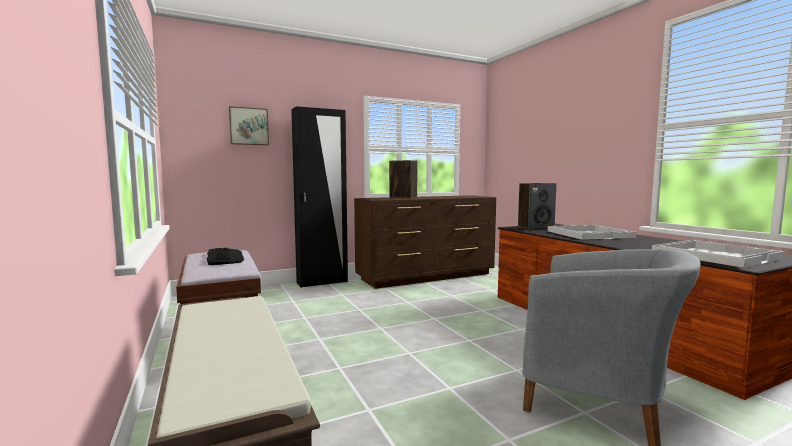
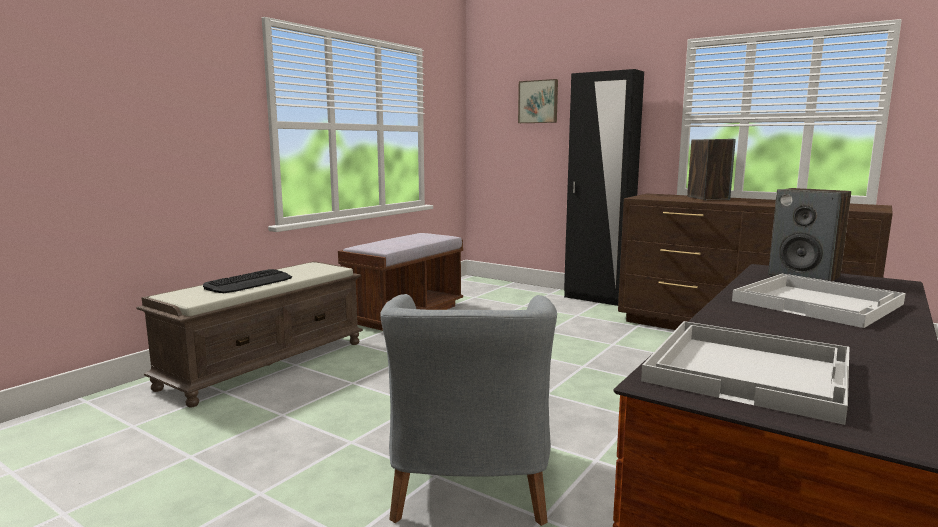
camera: 60 degrees right, 5 degrees up
(224, 257) = (415, 238): keyboard -> keyboard (249, 283)

